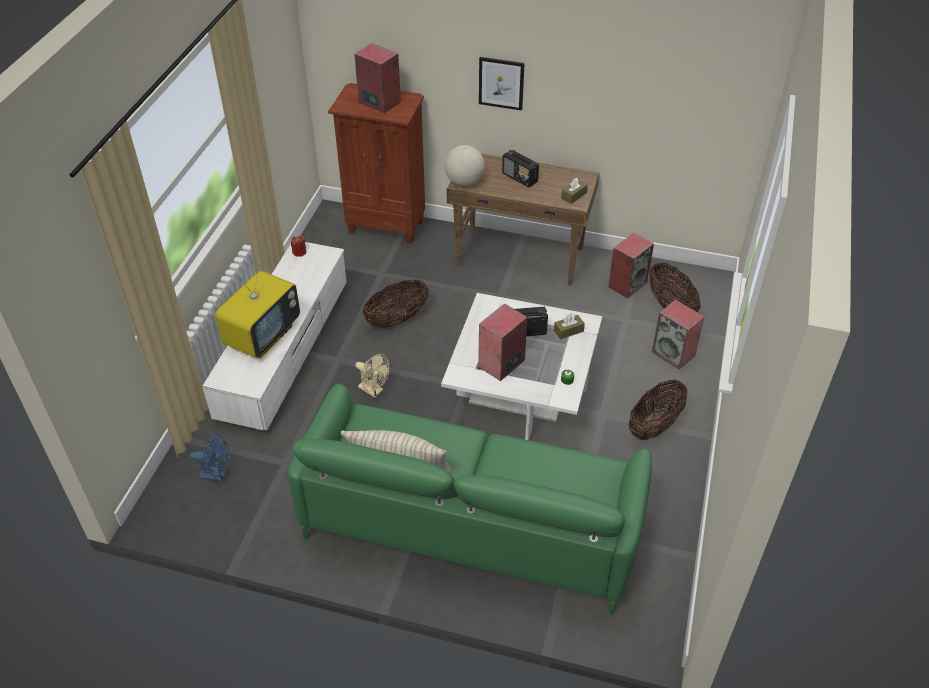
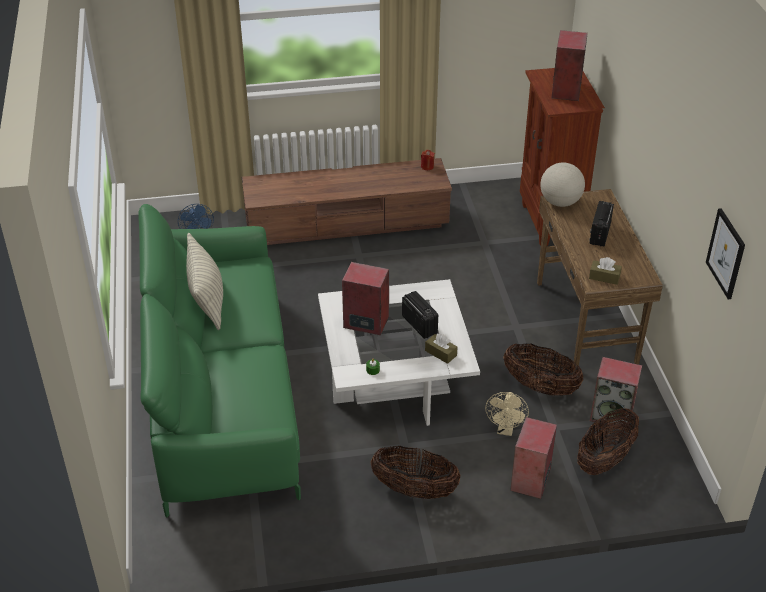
camera: 65 degrees right, 5 degrees down
(263, 335) = (314, 184): television -> none
(285, 351) = (347, 224): white tv stand -> brown tv stand
(374, 390) = (336, 288): beige fan -> beige fan (505, 429)
(397, 319) = (433, 272): basket -> basket (540, 387)
(501, 83) = (639, 133): picture -> picture (726, 253)

